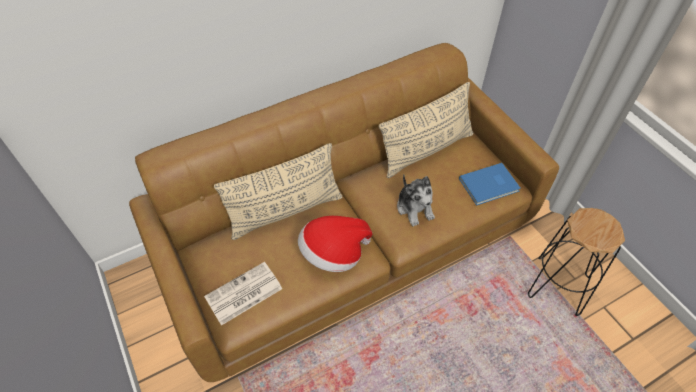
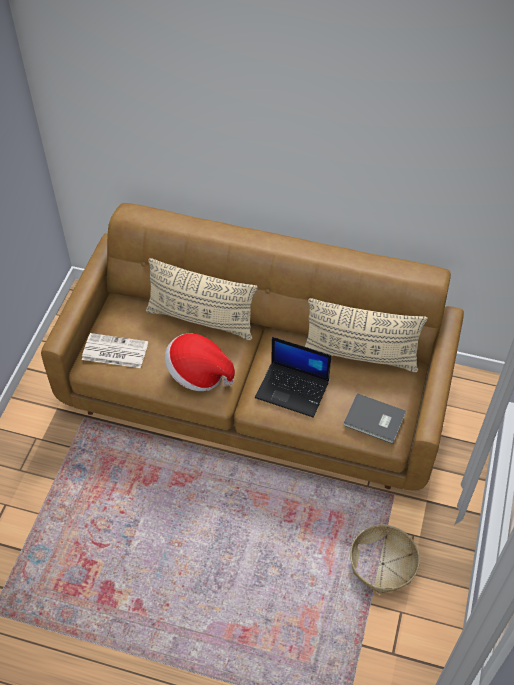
camera: 45 degrees right, 0 degrees up
(414, 208) = (293, 389): plush toy -> laptop
(490, 185) = (374, 421): blue book -> grey book
(558, 286) = (382, 564): black stool -> basket

